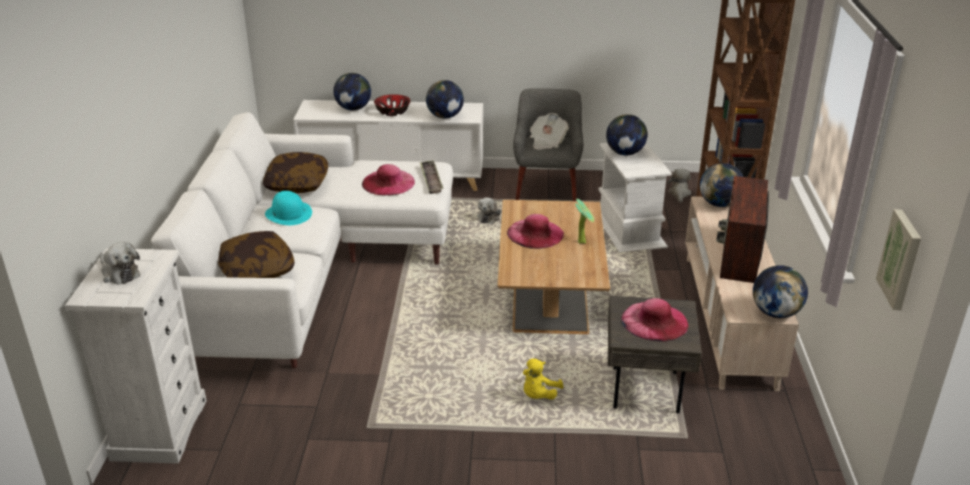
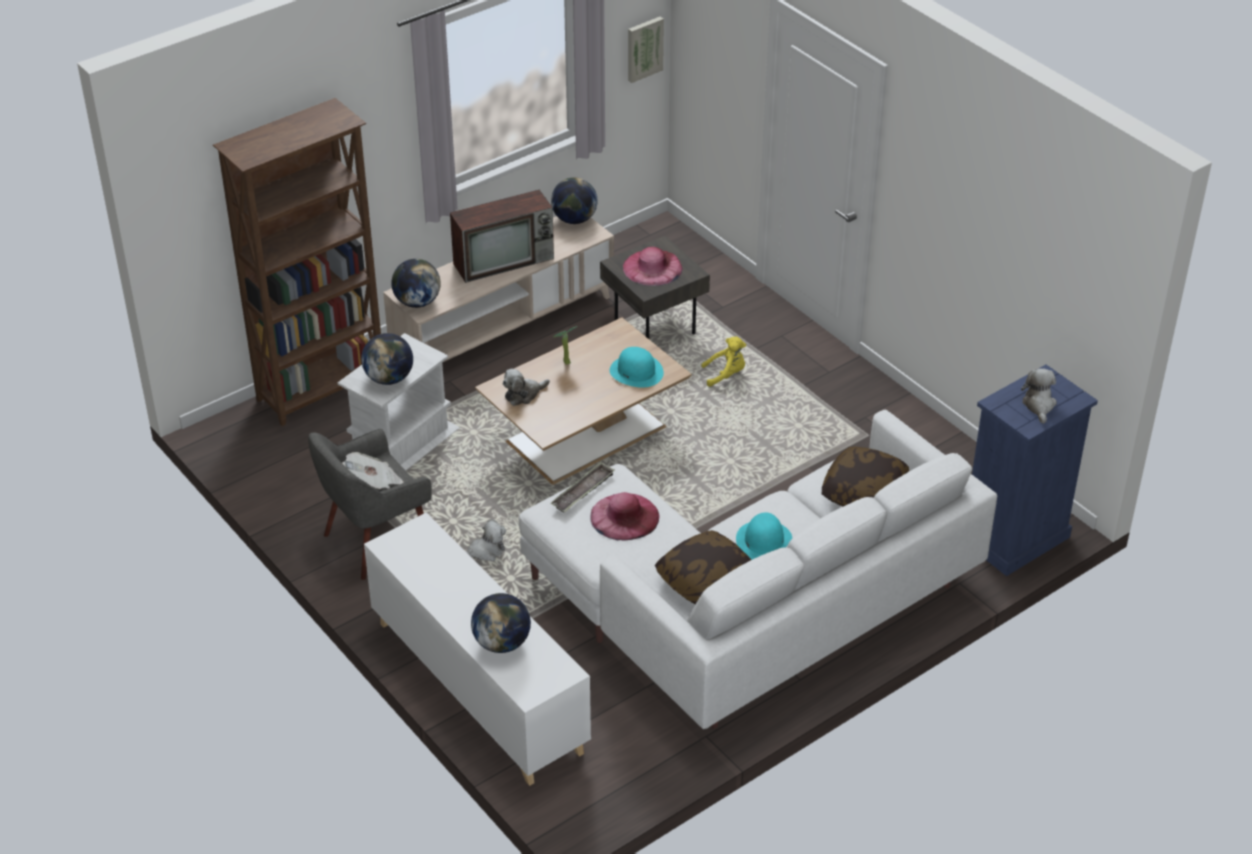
camera: 130 degrees left, 10 degrees up
(159, 429) = (1014, 538): white dresser -> blue dresser
(392, 111) = (473, 602): bowl -> none
(445, 116) = (440, 549): globe -> none
(532, 264) = (636, 371): none -> turquoise hat
(535, 233) = (584, 395): pink hat -> none
(679, 194) = (280, 442): plush toy -> plush toy (523, 394)

